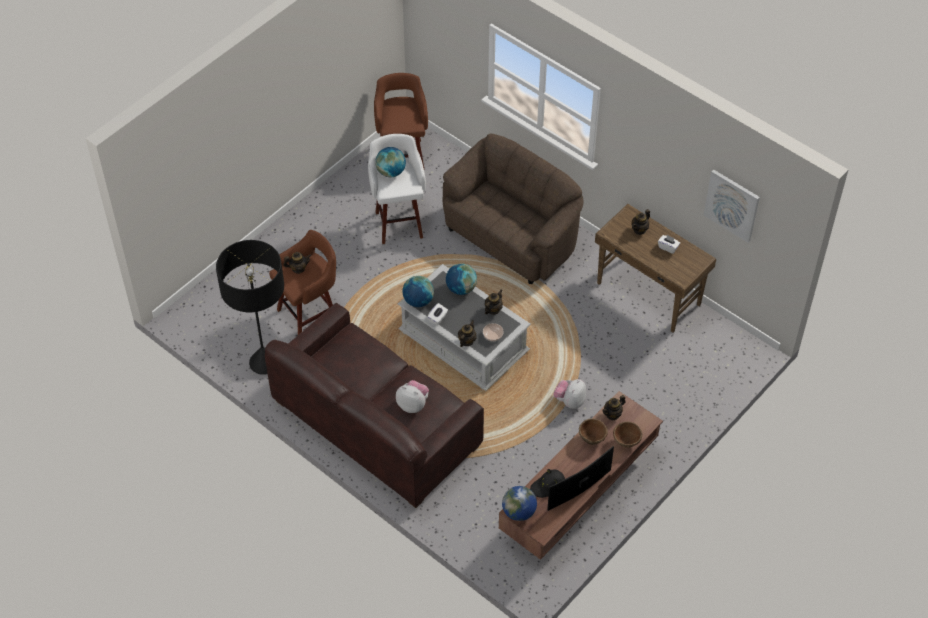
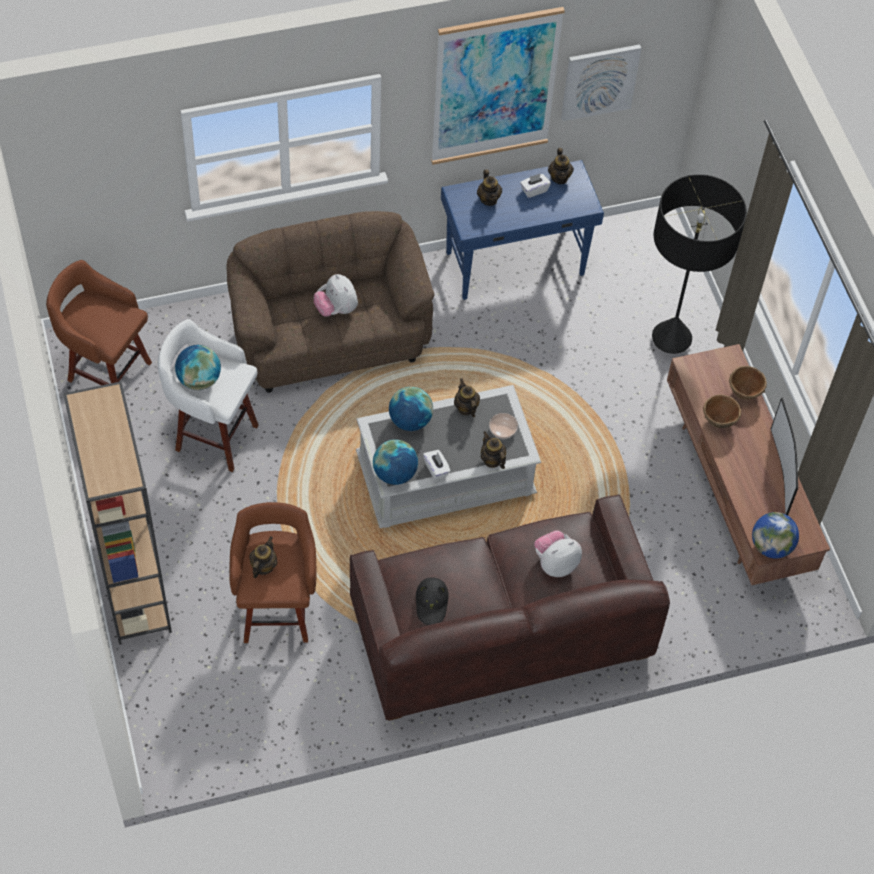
camera: 60 degrees left, 5 degrees up
(265, 364) = (319, 703): black floor lamp -> black floor lamp (671, 340)
(274, 244) = (133, 588): none -> bookcase
(548, 485) = (753, 498): black hat -> black hat (432, 603)
(570, 401) = (606, 423): plush toy -> plush toy (336, 309)
(613, 414) = (700, 382): teapot -> teapot (559, 177)
(649, 294) = (515, 263): brown console table -> blue console table
(665, 153) = (494, 86): none -> picture

